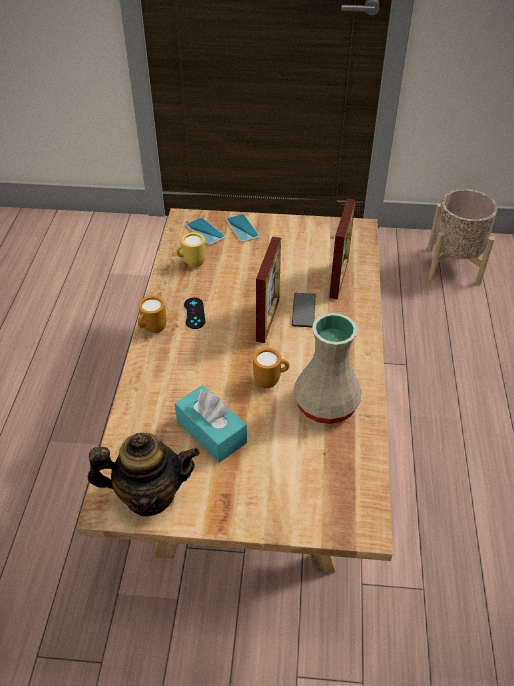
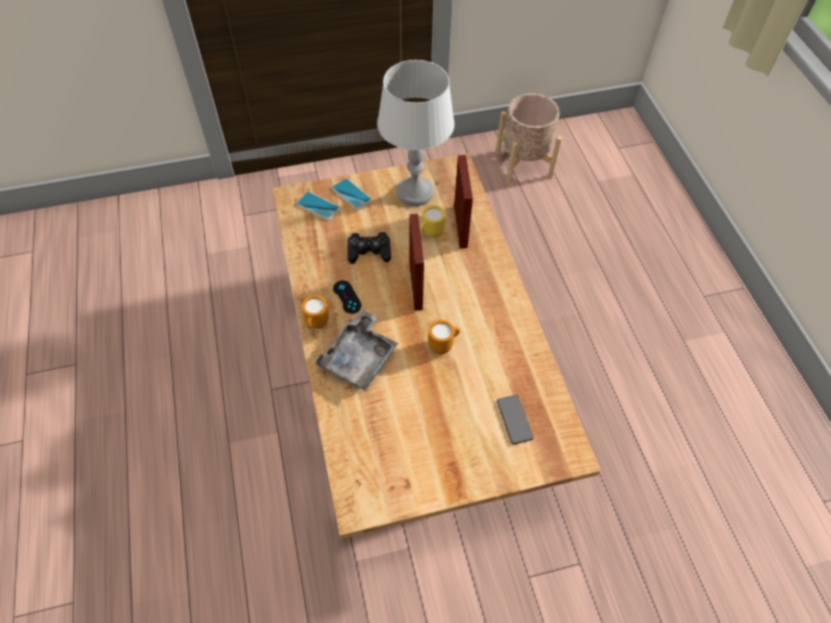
camera: 20 degrees left, 10 degrees up
(149, 494) = (387, 484): teapot -> none
(180, 370) = (359, 358): none -> grey tray
(191, 263) = (320, 245): yellow mug -> yellow mug (430, 234)
(211, 432) = (414, 410): turquoise tissue box -> none
(235, 280) = (369, 251): none -> black game controller
(303, 311) = (443, 267): phone -> phone (514, 419)
(306, 240) = (415, 193): none -> grey table lamp
(326, 405) = (499, 355): beige vase -> none

